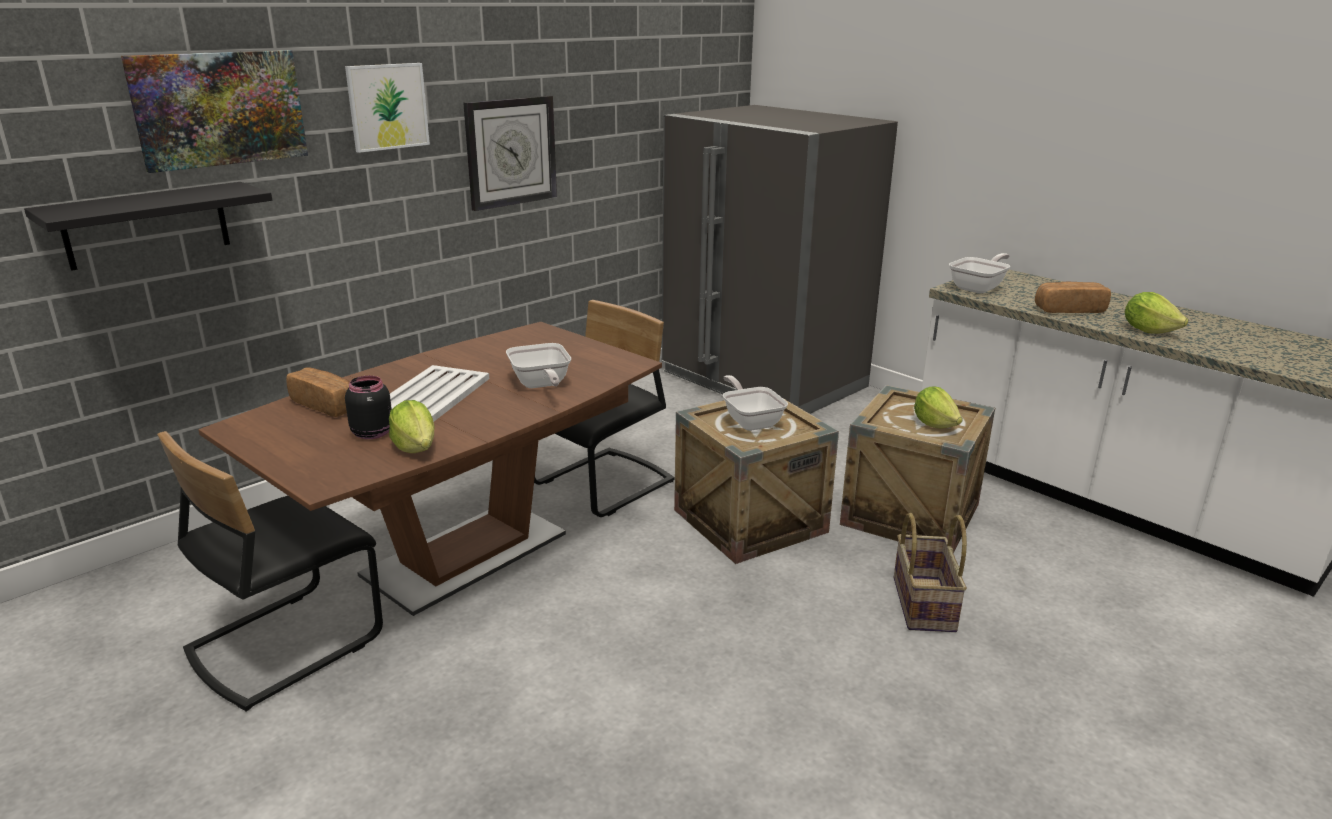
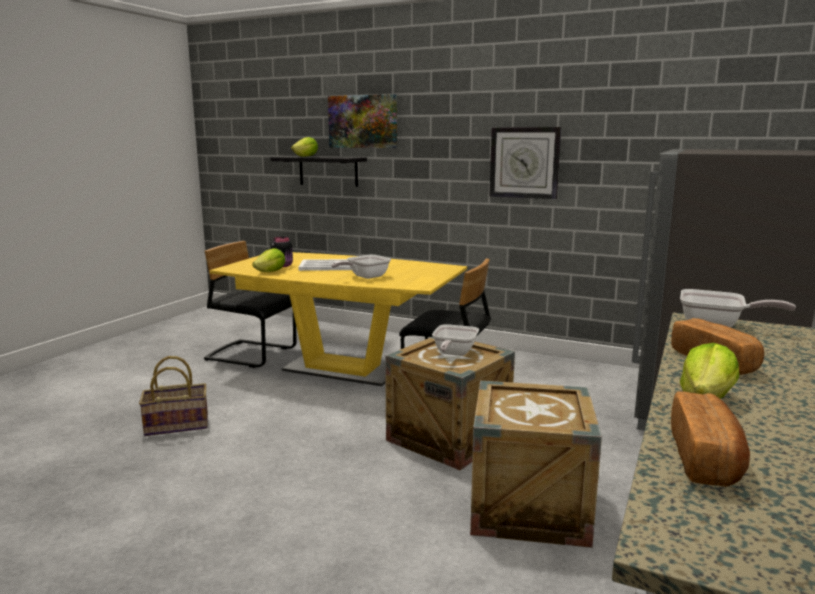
camera: 70 degrees right, 10 degrees down
(326, 405) = (308, 257): bread -> bread (706, 459)
(387, 107) = (444, 126): picture -> none
(465, 555) = (342, 369): brown dining table -> yellow dining table
(750, 421) = (453, 353): frying pan -> frying pan turned 150 degrees clockwise
(922, 604) = (380, 523): basket -> basket (177, 425)
(935, 424) = (527, 413): lettuce -> lettuce (306, 156)

